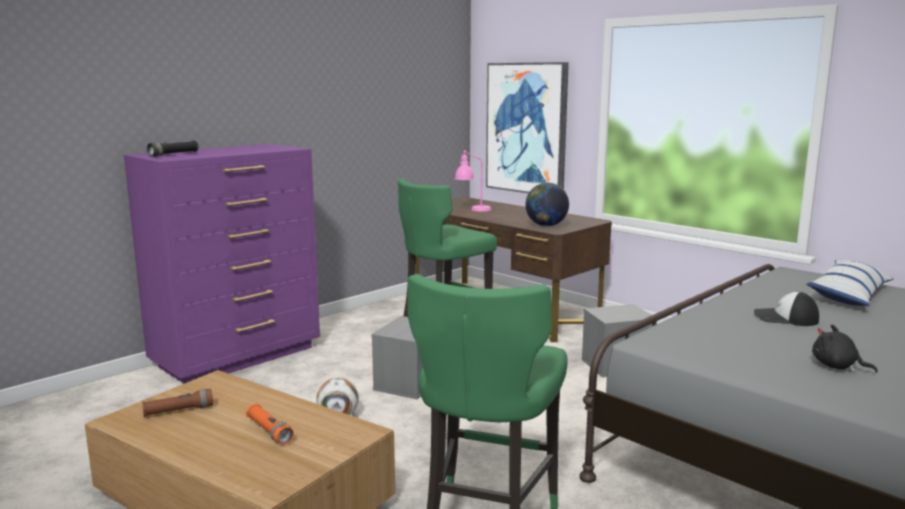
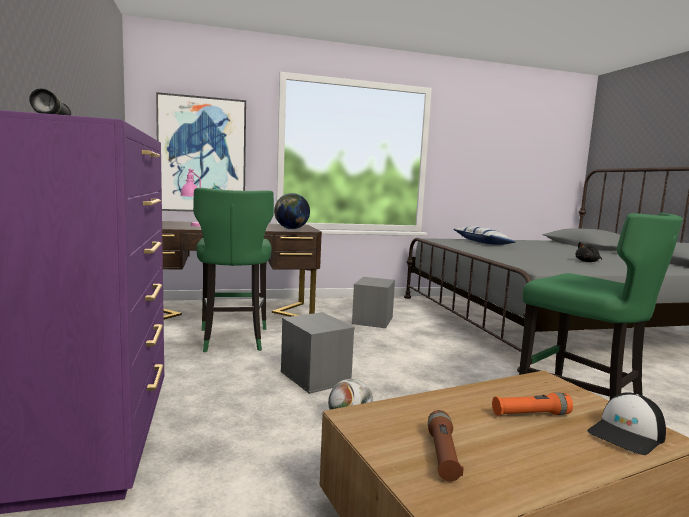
camera: 60 degrees left, 5 degrees down
(785, 318) = (511, 252): cap -> cap (627, 434)

